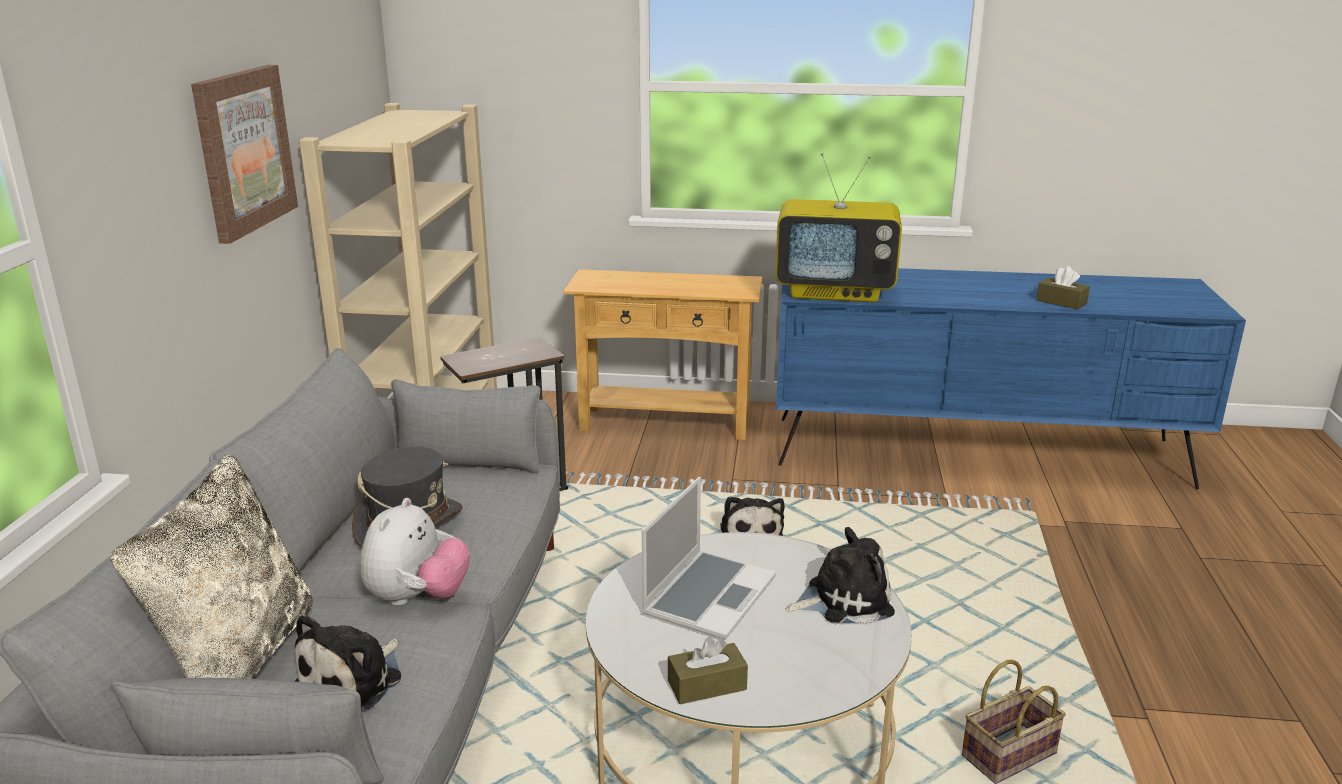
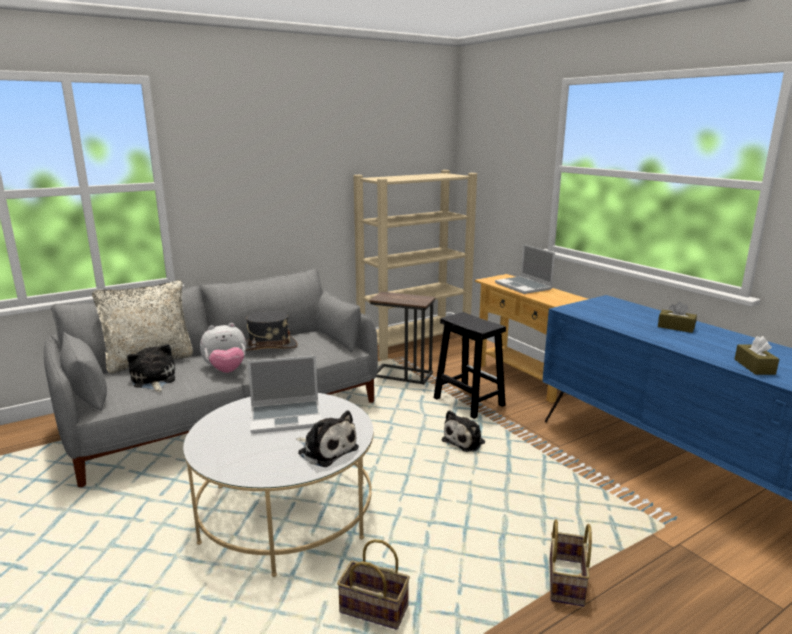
camera: 50 degrees right, 5 degrees down
(244, 150) = (309, 173): picture -> none
(354, 680) = (153, 380): plush toy -> plush toy turned 75 degrees clockwise
(647, 281) = (524, 286): none -> laptop
(661, 484) = (468, 401): none -> black stool
(707, 685) = (211, 442): brown tissue box -> brown tissue box (676, 327)
(836, 292) = (596, 314): television -> none
(1068, 609) = (567, 583): none -> basket

